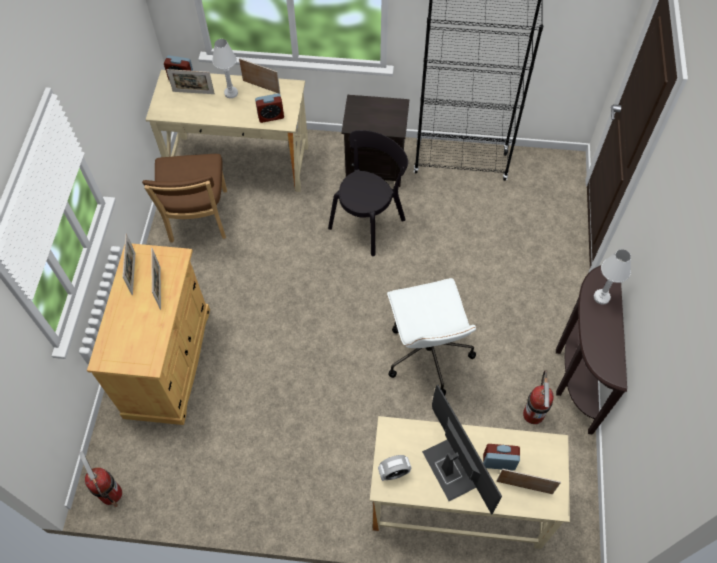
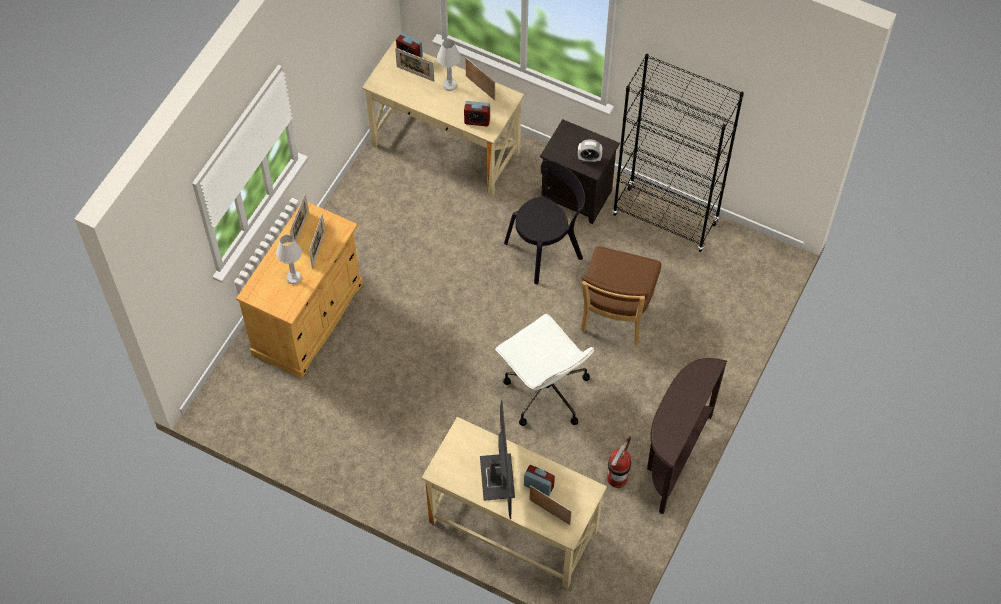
camera: 20 degrees right, 0 degrees up
(111, 493) = (220, 414): fire extinguisher -> none
(198, 219) = (384, 193): brown chair -> brown chair (615, 316)
(394, 473) = (449, 464): alarm clock -> alarm clock (589, 158)
(427, 353) = (545, 391): white office chair -> white office chair turned 45 degrees counterclockwise
(601, 297) = (693, 385): white table lamp -> white table lamp (294, 278)

